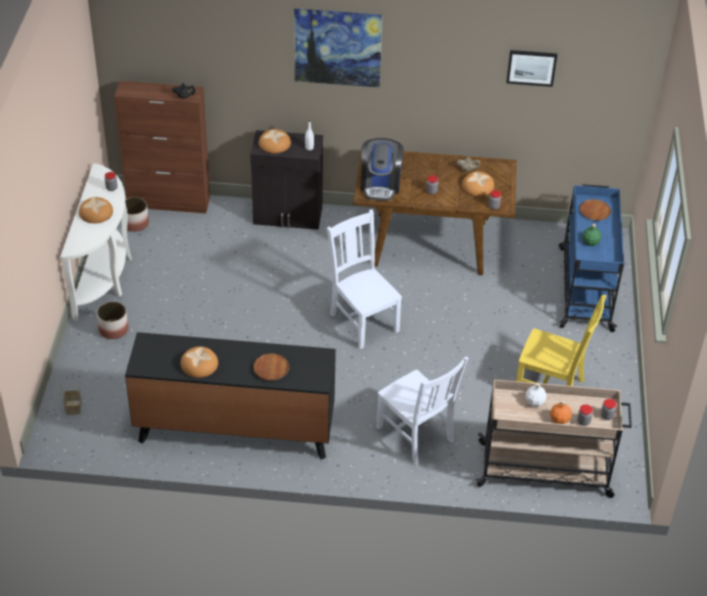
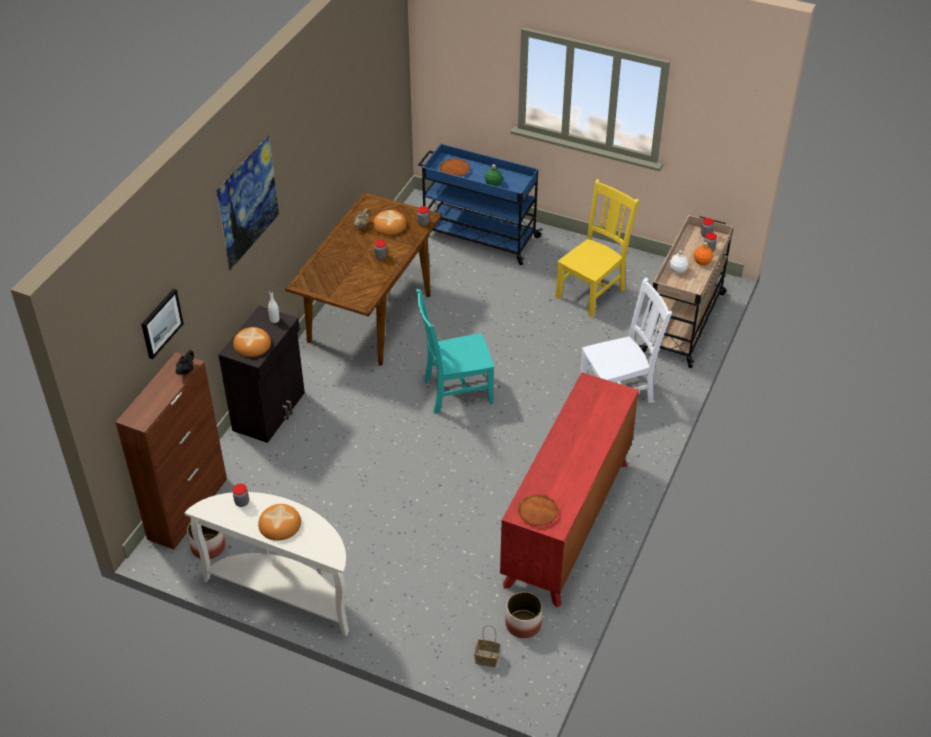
camera: 70 degrees left, 0 degrees up
(114, 329) = (379, 599): planter -> planter (523, 624)
(199, 364) = (569, 477): bread -> none
(234, 430) = (567, 523): black dresser -> red dresser
(271, 369) = (594, 423): brown plate -> brown plate (538, 512)
(363, 321) = (455, 391): white chair -> turquoise chair
(380, 185) = (352, 288): coffee machine -> none
(531, 67) = (352, 95): picture -> picture (161, 323)

